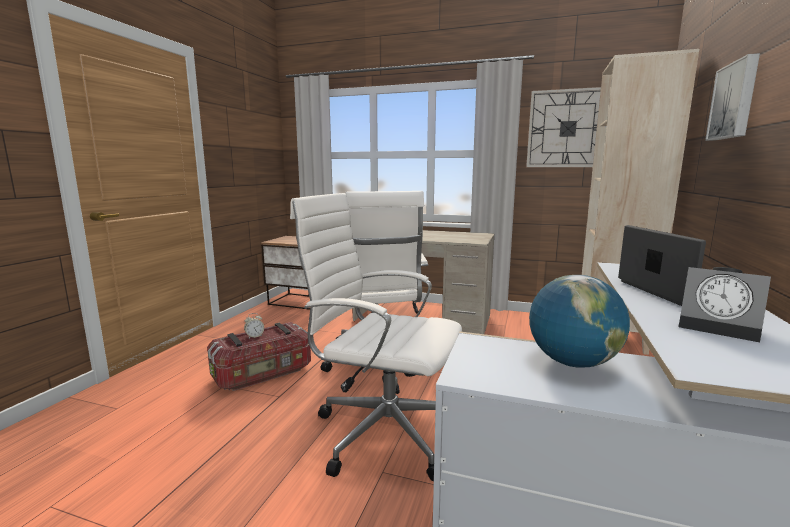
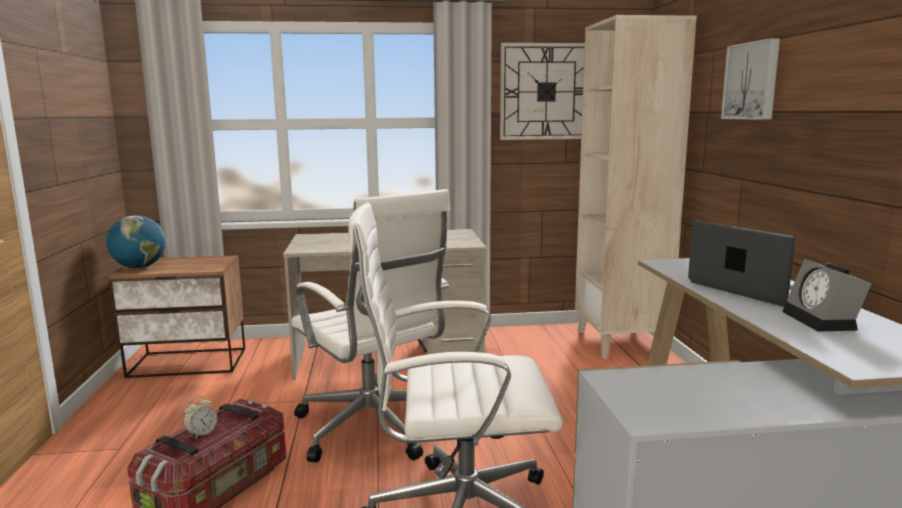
camera: 25 degrees left, 0 degrees up
(572, 363) = (721, 382): globe -> globe (139, 267)
(720, 327) = (823, 321): alarm clock -> alarm clock turned 75 degrees clockwise

